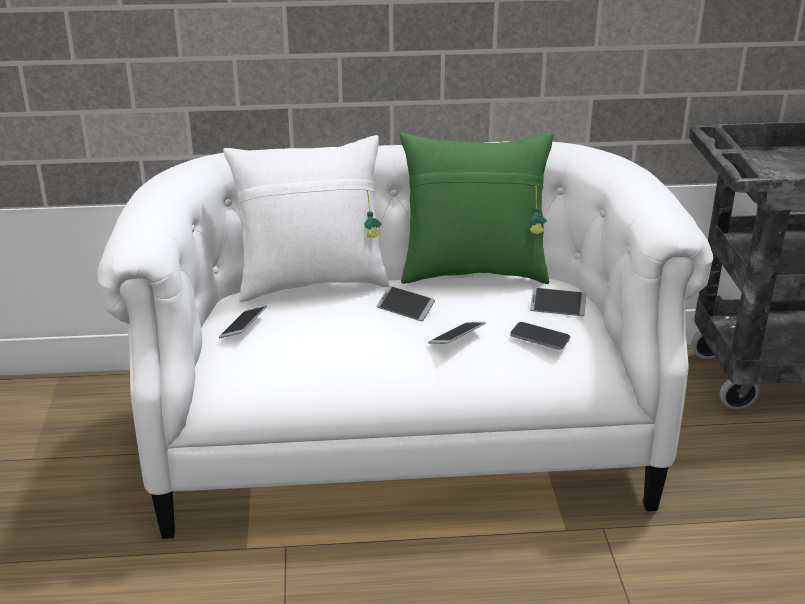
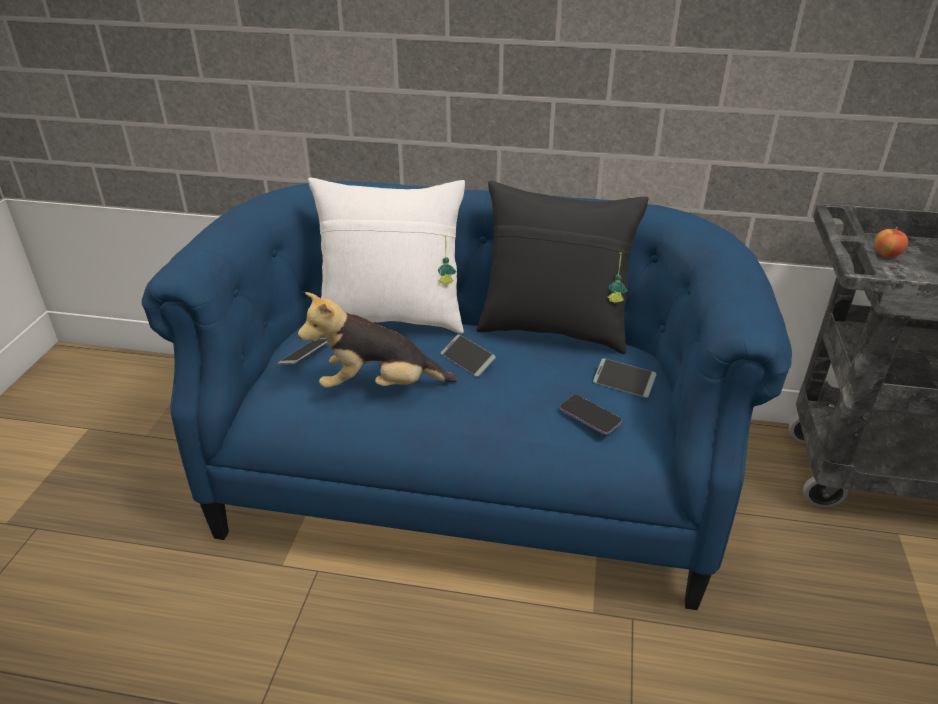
camera: 15 degrees right, 5 degrees up
(332, 342) = (379, 386): none -> plush toy
(402, 441) = (468, 479): white sofa -> blue sofa
(456, 338) = (503, 402): phone -> none
(473, 273) = (553, 331): green pillow -> black pillow
(757, 163) = (886, 254): none -> apple

